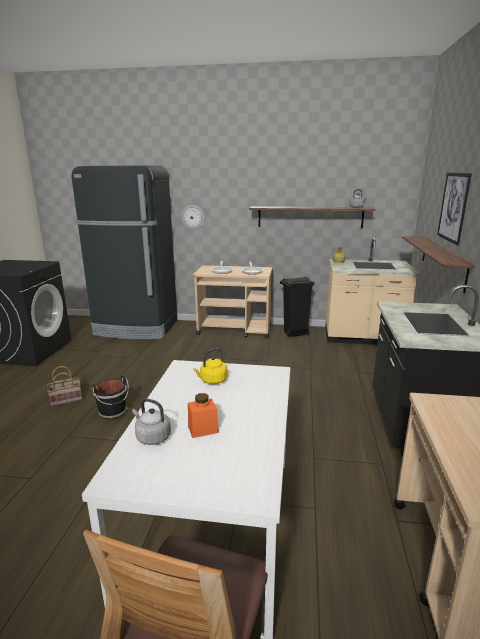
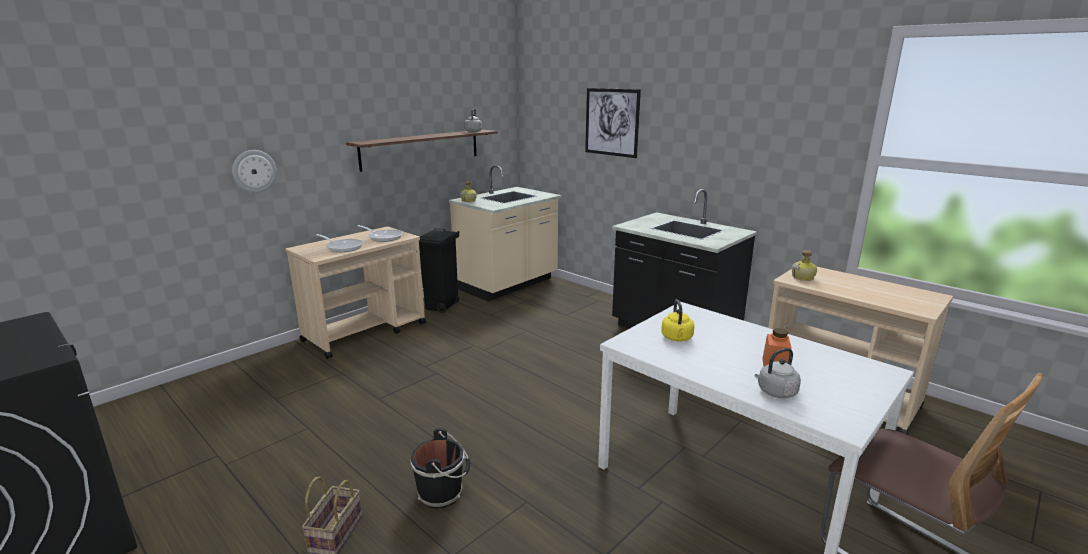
camera: 55 degrees left, 0 degrees up
(136, 328) = (201, 396): black fridge -> none
(443, 261) = (606, 177): shelf -> none
(449, 406) = (803, 278): none -> bottle

